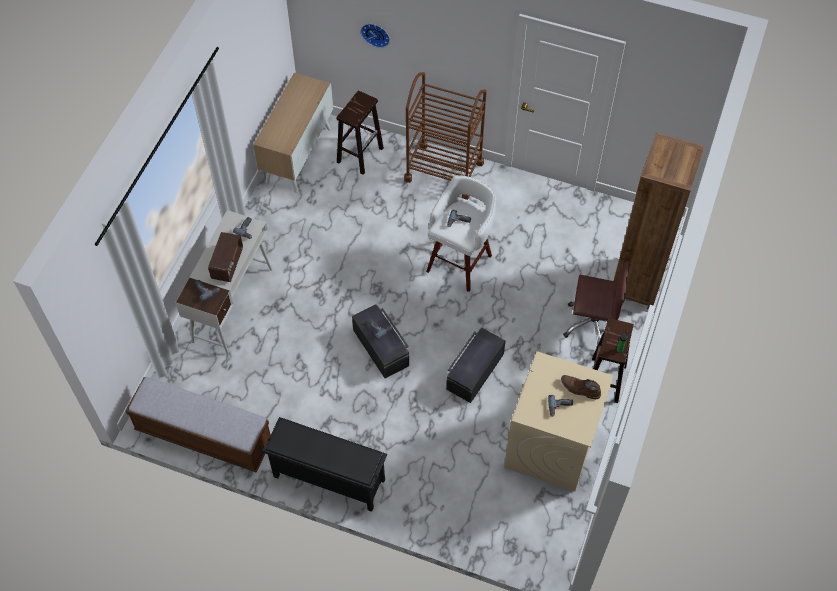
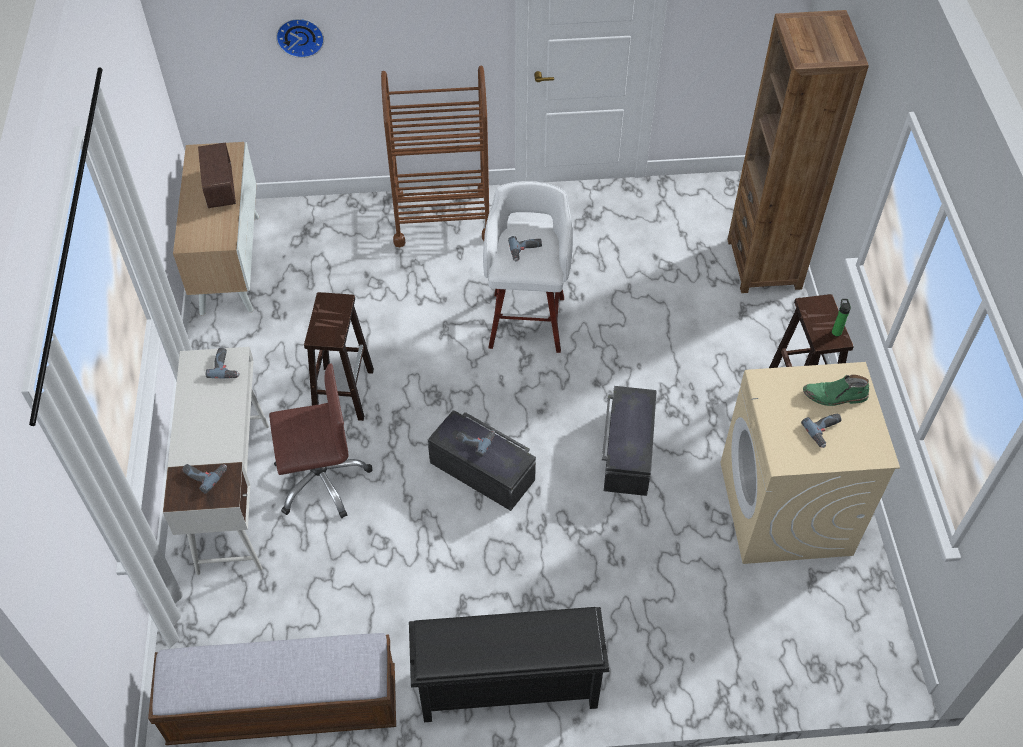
camera: 25 degrees left, 5 degrees down
(227, 264) = (219, 425): radio -> radio (220, 188)
(360, 154) = (317, 234): brown stool -> brown stool (343, 391)
(580, 389) = (834, 396): brown boot -> green boot
(593, 324) = (742, 333): brown office chair -> brown office chair (321, 479)

